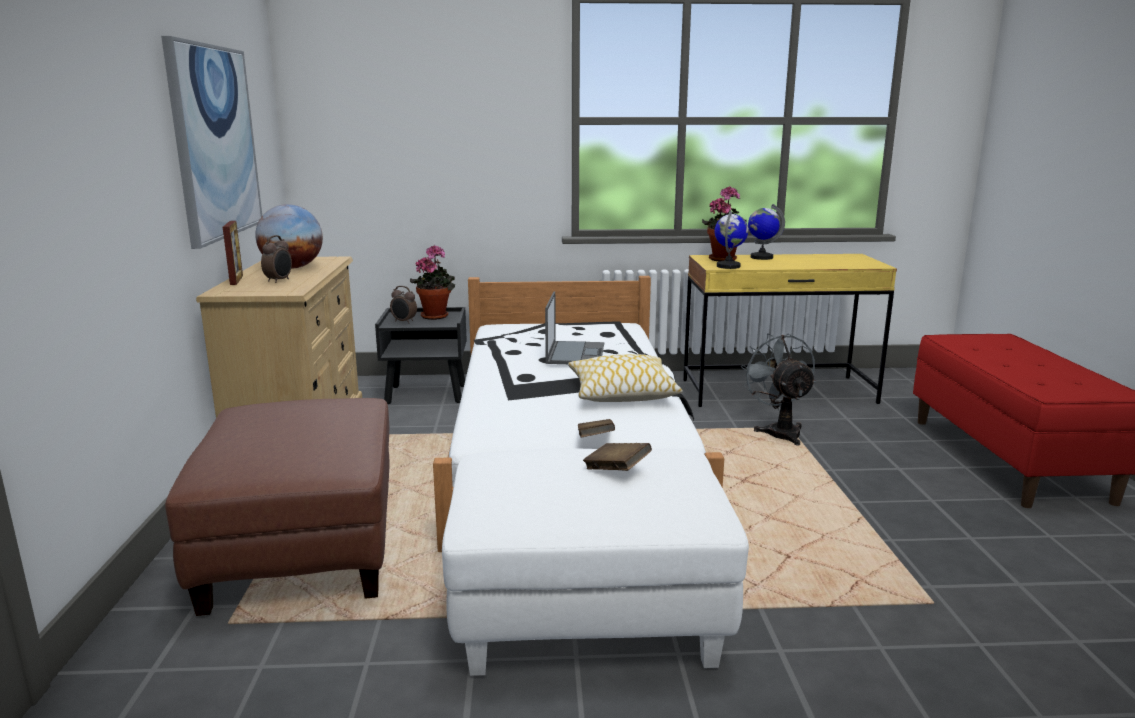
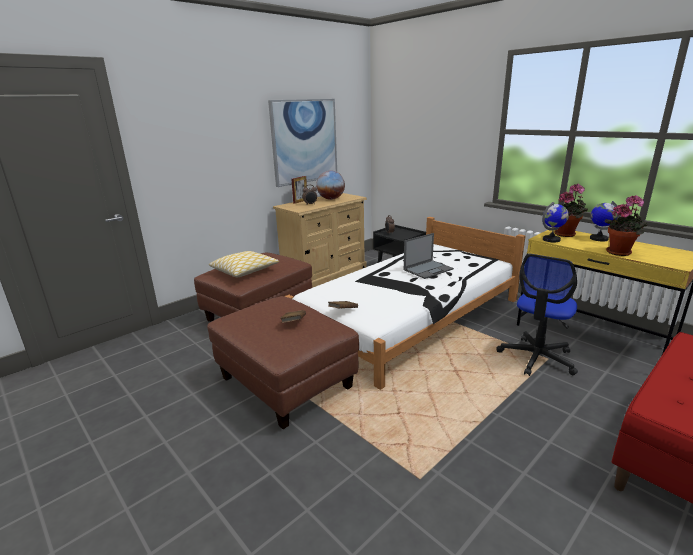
camera: 50 degrees right, 5 degrees up
(436, 316) = (408, 233): potted plant -> potted plant (620, 252)
(589, 614) = (286, 383): white ottoman -> brown ottoman
(621, 393) = (404, 295): pillow -> pillow (244, 271)
(779, 431) = (537, 358): grey fan -> office chair

